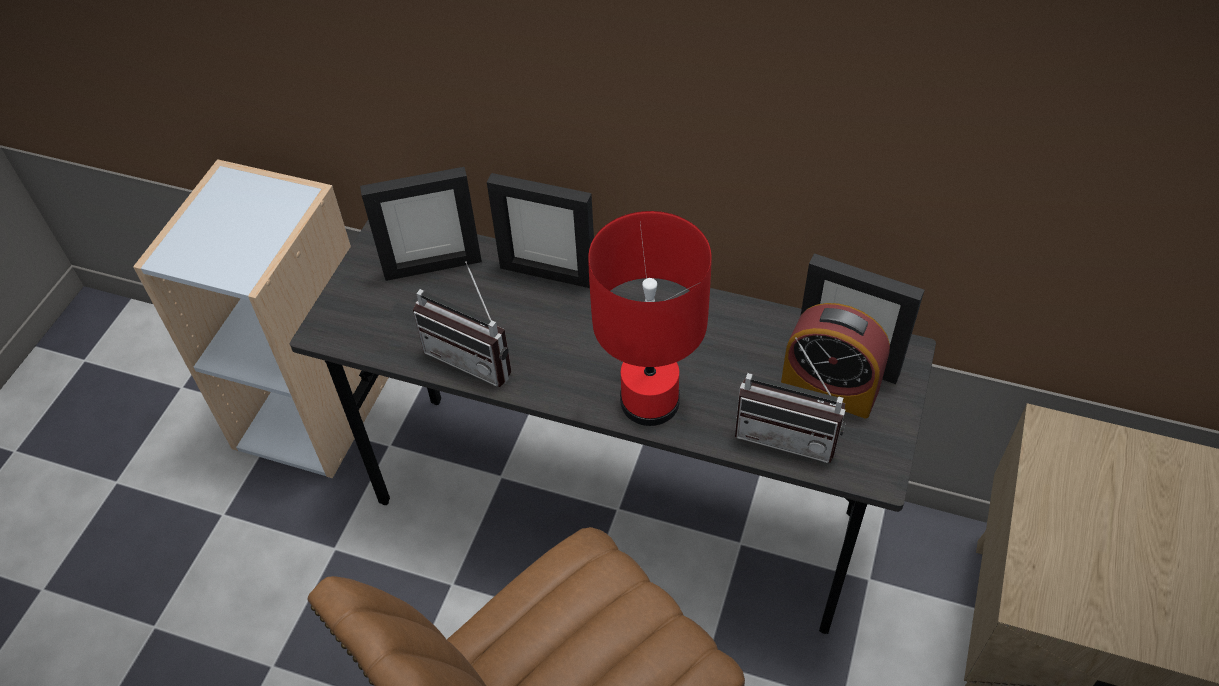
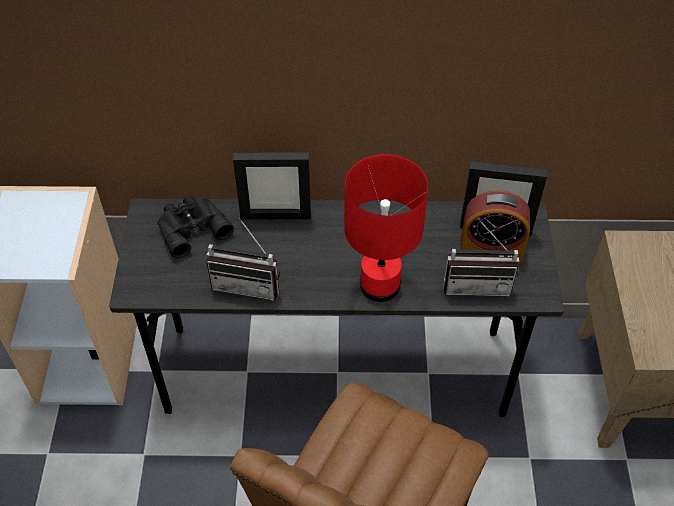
camera: 20 degrees left, 0 degrees up
(432, 265) = (191, 227): picture frame -> black binoculars

